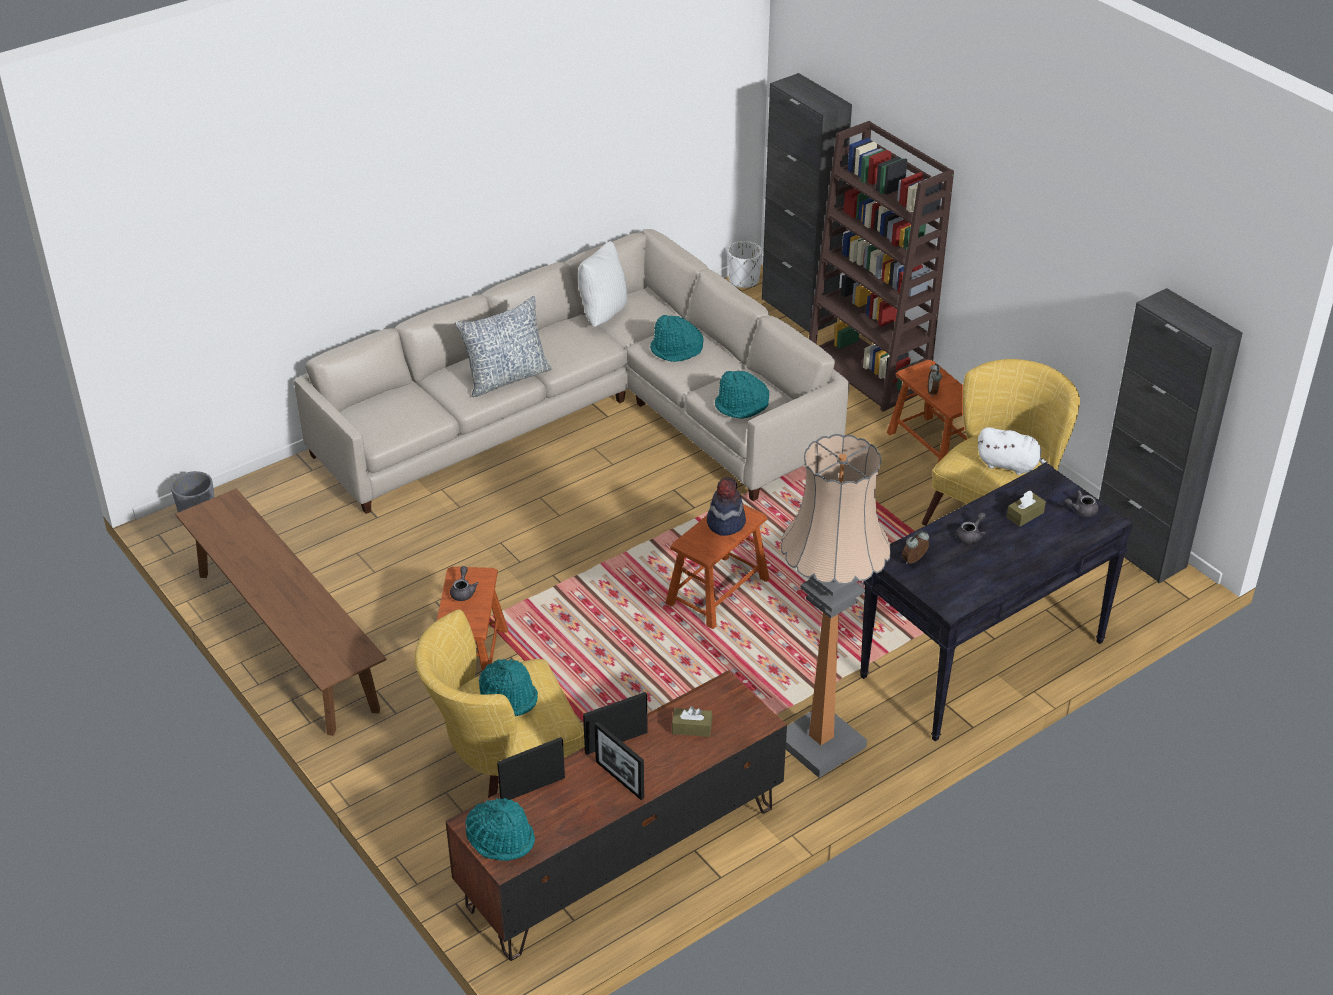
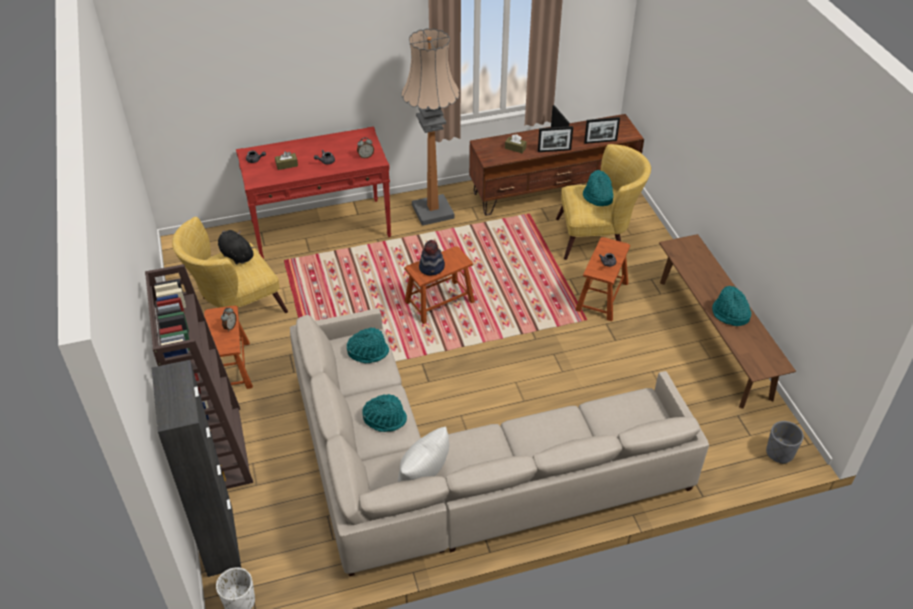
camera: 160 degrees left, 5 degrees up
(501, 838) = (620, 127): turquoise hat -> turquoise hat (729, 314)
(506, 378) = (530, 431): pillow -> none
(982, 660) = (321, 229): black console table -> red console table
(1010, 465) = (236, 255): white plush toy -> black plush toy
(1138, 551) = (180, 263): black cabinet -> none

